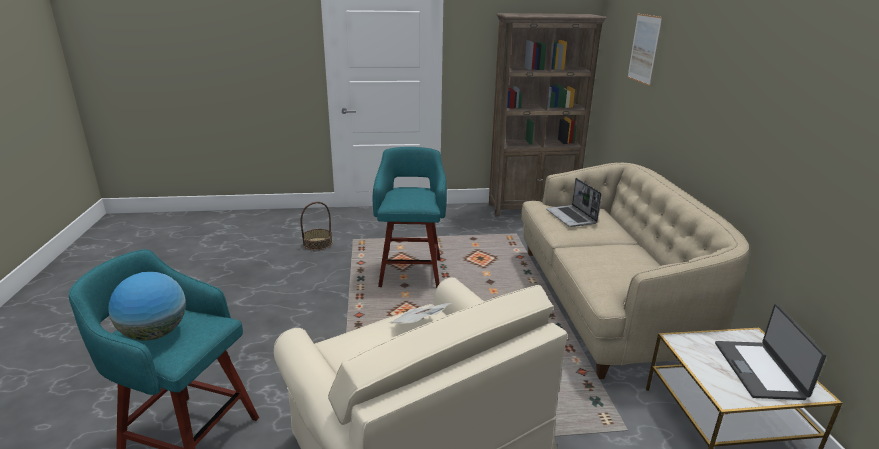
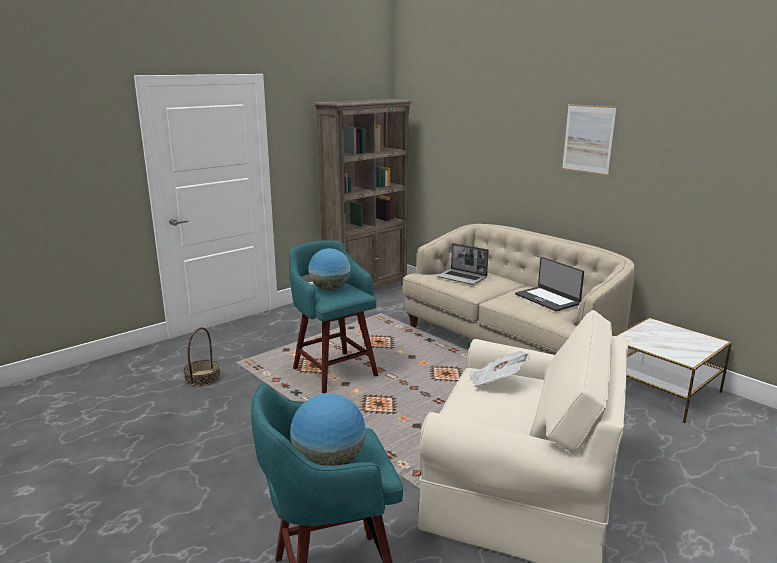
camera: 35 degrees left, 5 degrees down
(408, 194) = (330, 289): none -> globe
(644, 49) = (463, 125): picture -> picture (588, 139)
(760, 370) = (680, 340): laptop -> laptop (547, 299)

